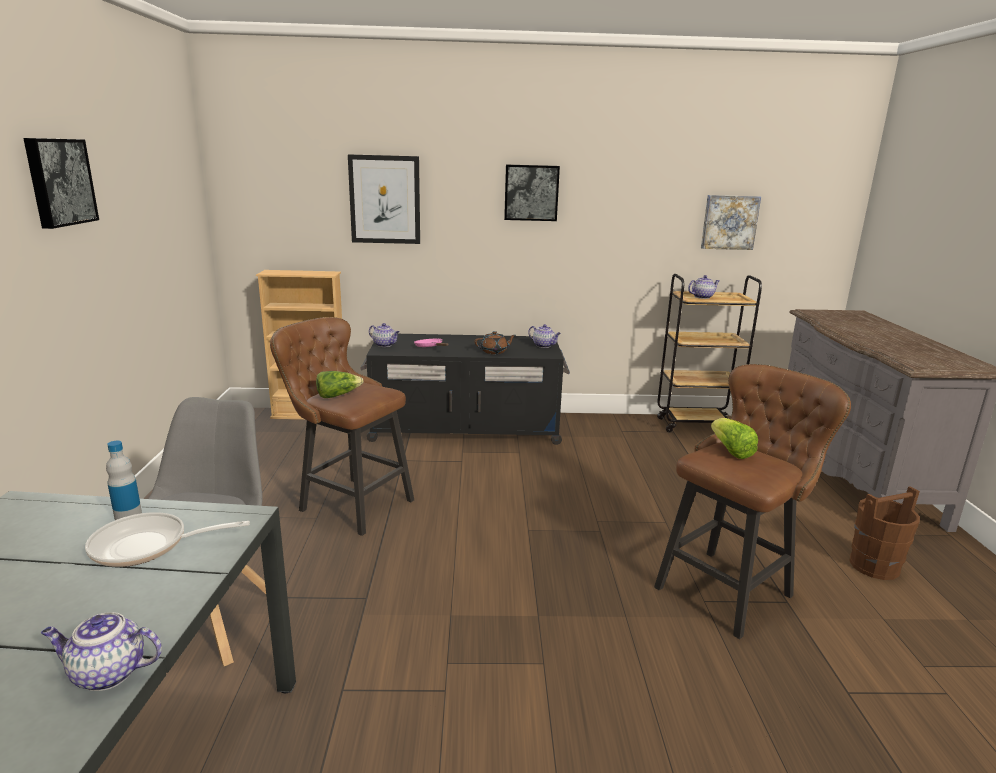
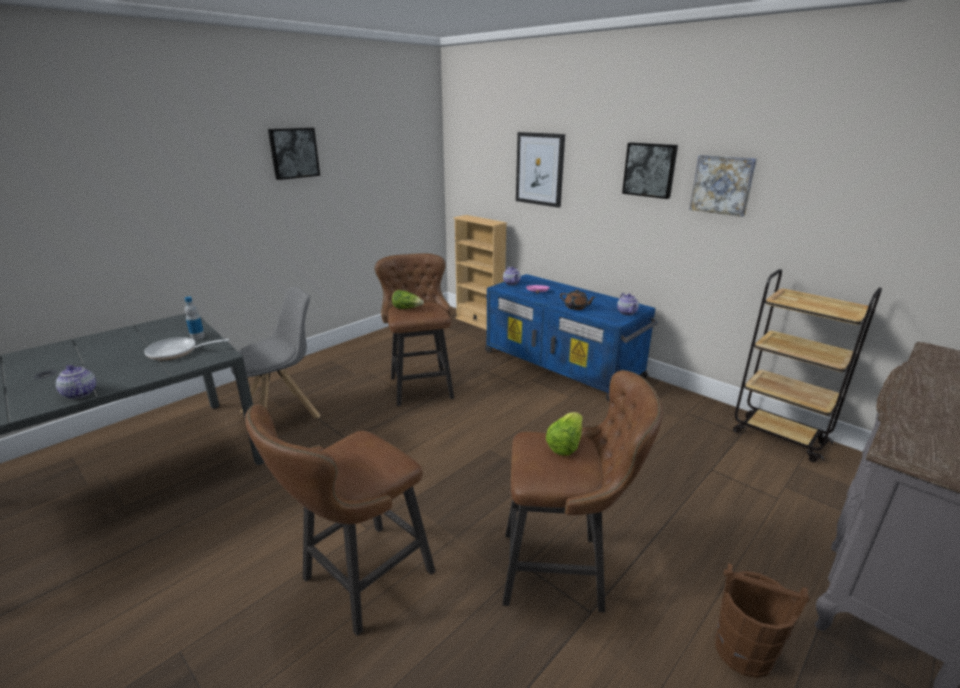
camera: 45 degrees right, 5 degrees up
(147, 546) = (177, 352): frying pan -> frying pan turned 45 degrees counterclockwise
(466, 427) = (562, 364): black cabinet -> blue cabinet
(620, 715) = (356, 584): none -> brown stool
(702, 297) = (805, 301): teapot -> none
(729, 222) = (872, 219): picture -> picture (722, 185)

